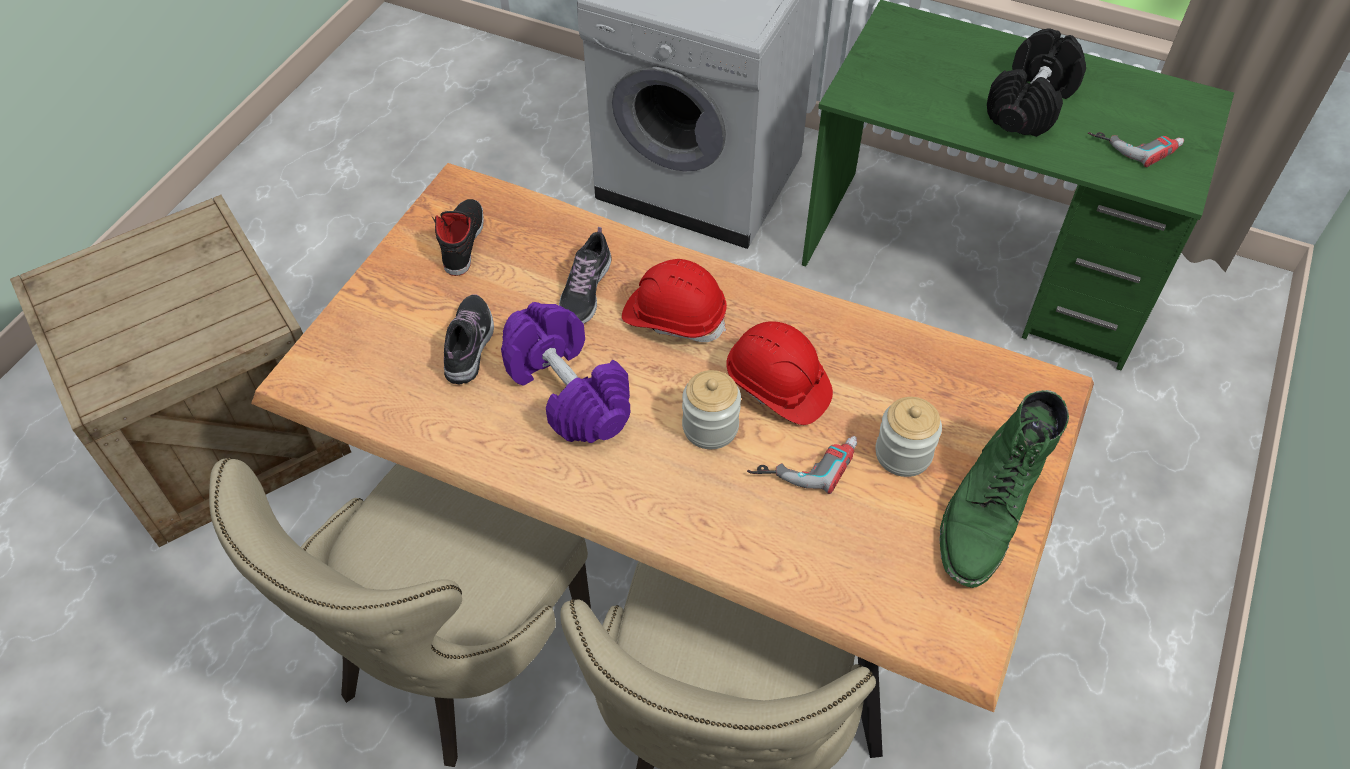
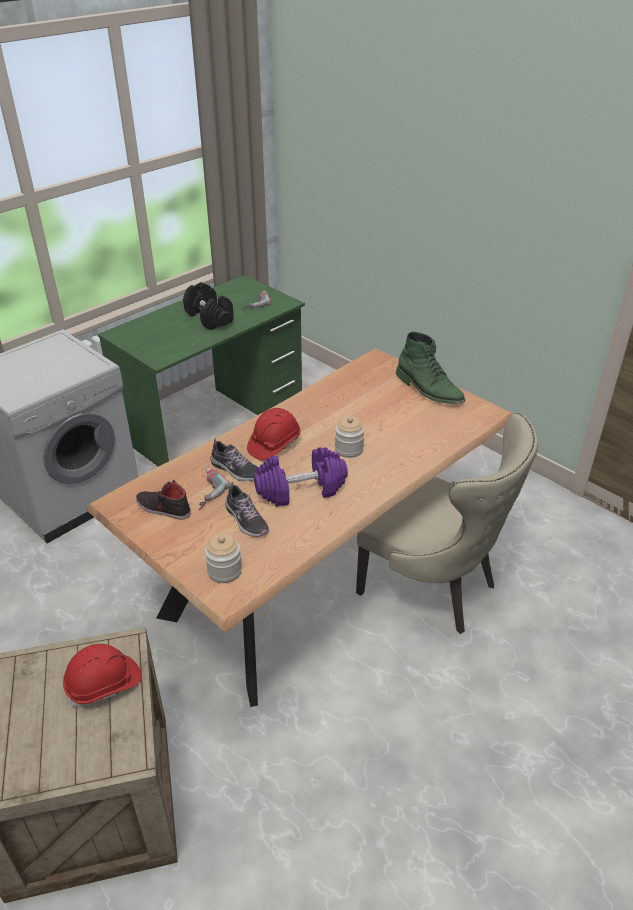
camera: 70 degrees left, 15 degrees down
(452, 656) = (343, 690): beige chair -> none
(469, 345) = (246, 520): shoe -> shoe turned 150 degrees counterclockwise
(777, 387) = (336, 424): red hard hat -> red hard hat (104, 684)
(804, 460) = (381, 427): power drill -> power drill (205, 491)
(903, 454) = (391, 401): jar -> jar (224, 571)

